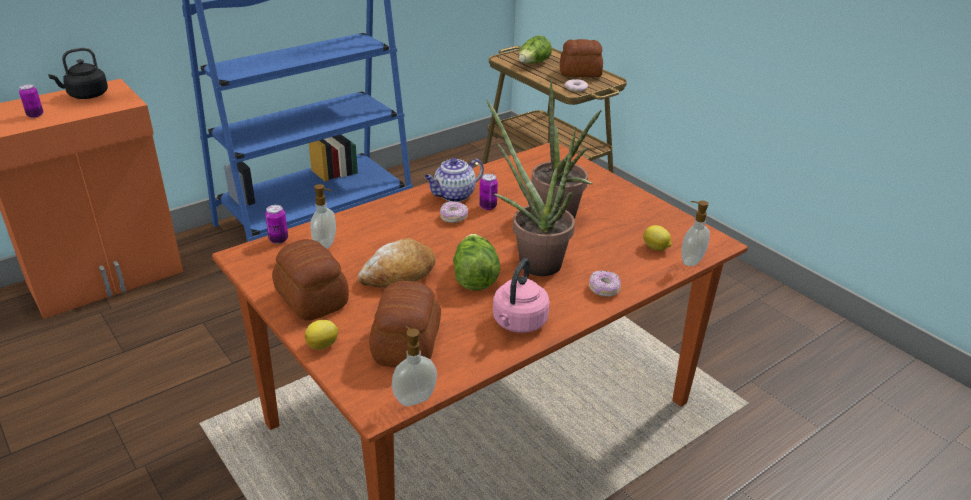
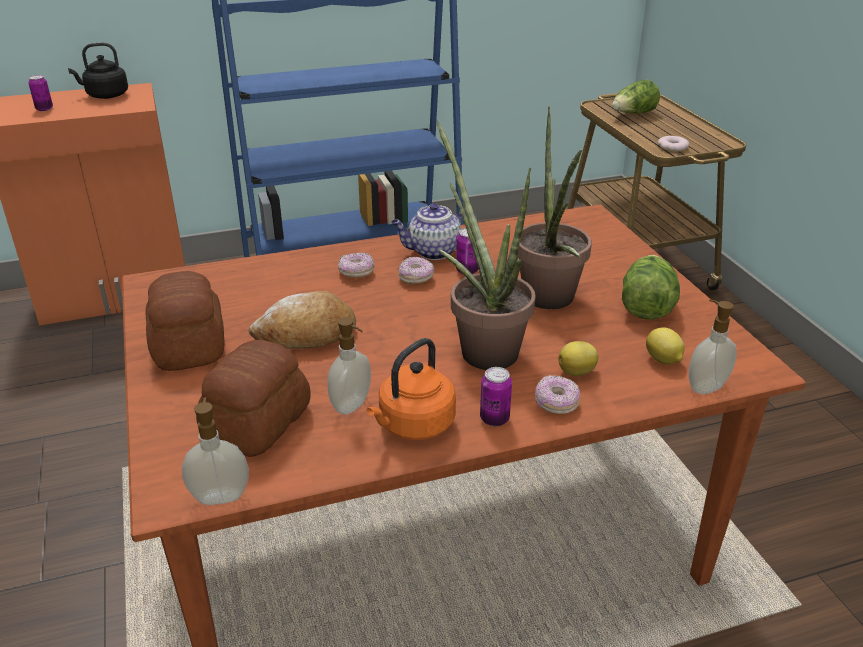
camera: 20 degrees right, 0 degrees up
(278, 239) = (201, 271): can -> can (494, 419)
(323, 345) = (162, 404): lemon -> lemon (577, 372)
(326, 245) = (247, 286): soap dispenser -> soap dispenser (352, 405)
(405, 221) = (356, 273): none -> donut
(474, 276) = (395, 354): lettuce -> lettuce (646, 304)
(518, 323) = (413, 426): pink kettle -> orange kettle
(579, 72) = (687, 129): bread -> none

